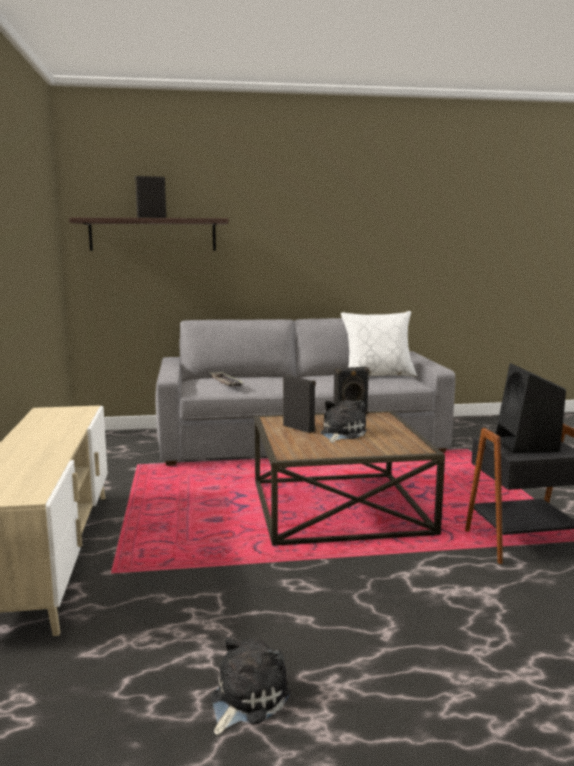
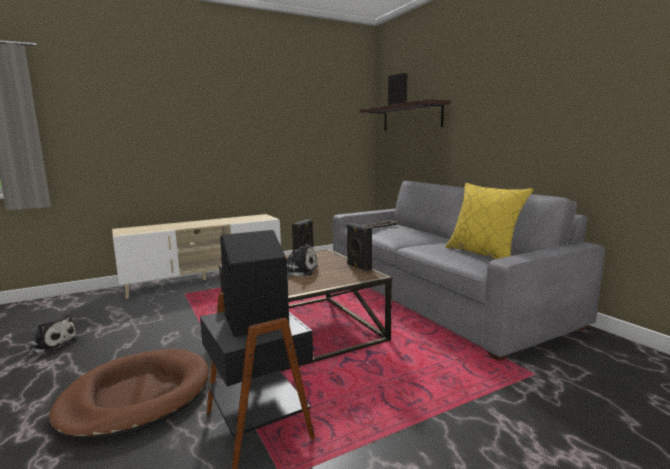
camera: 70 degrees right, 0 degrees up
(378, 375) = (483, 253): white pillow -> yellow pillow
(460, 603) = (136, 397): none -> brown dog bed

